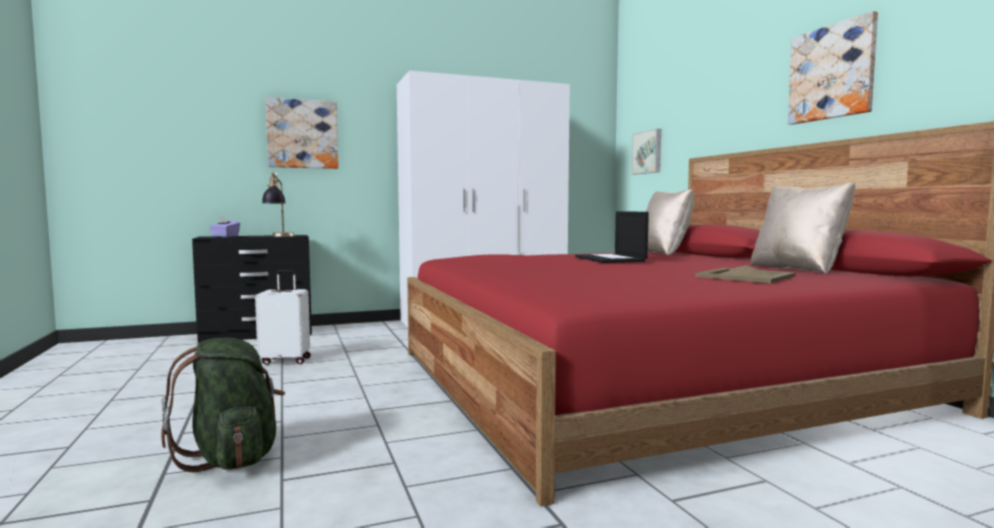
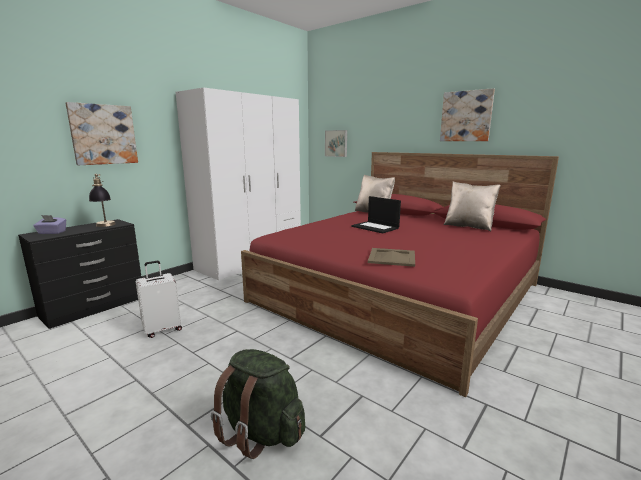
camera: 30 degrees left, 10 degrees up
(744, 276) = (470, 239): beige tray -> beige tray (391, 257)

